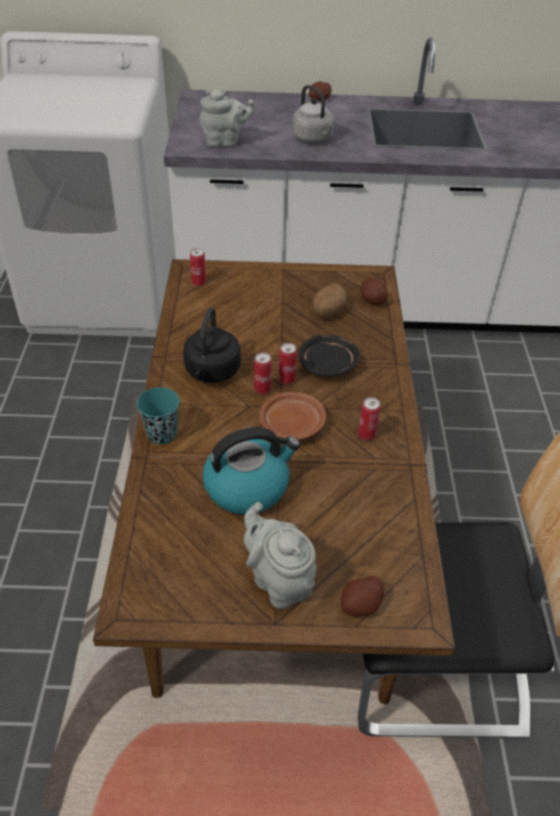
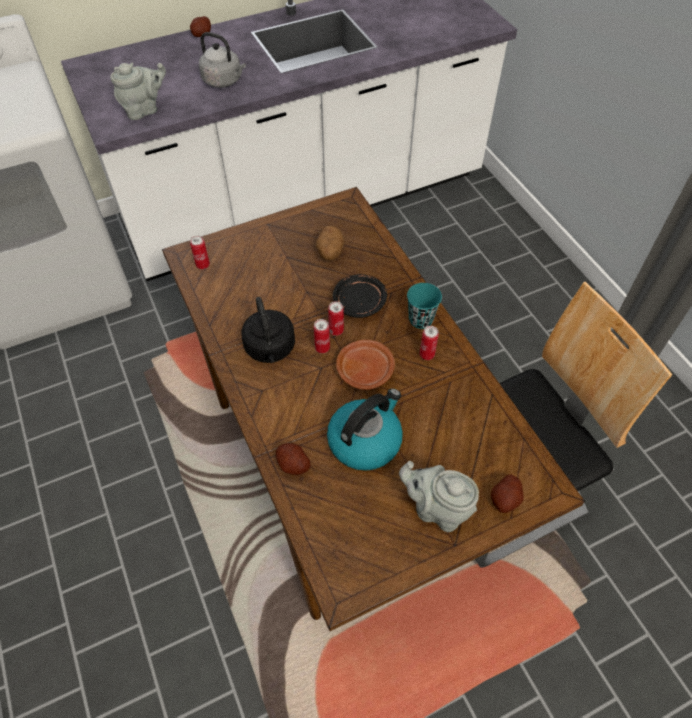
camera: 25 degrees left, 10 degrees up
(162, 434) = (266, 425): turquoise cup -> turquoise cup (420, 319)
(372, 300) = (358, 227): potato -> potato (293, 464)

